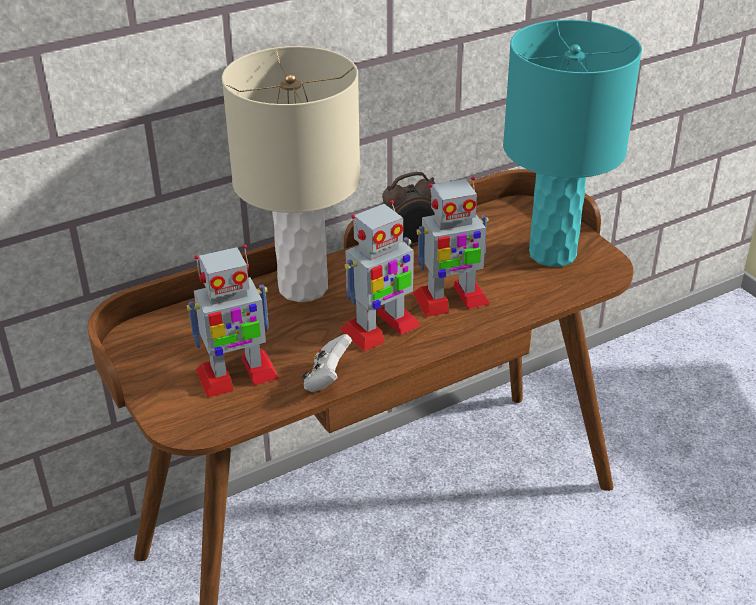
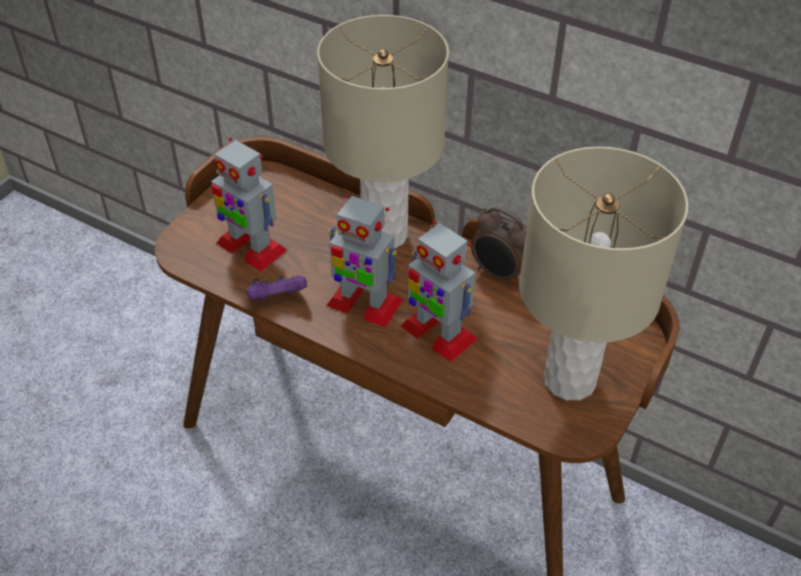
camera: 60 degrees right, 10 degrees up
(327, 379) = (277, 299): white game controller -> purple game controller
(553, 254) = (569, 380): turquoise table lamp -> beige table lamp

